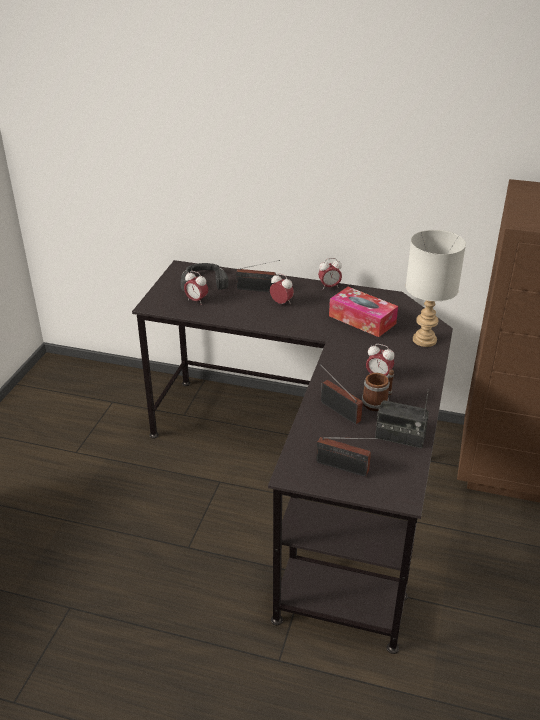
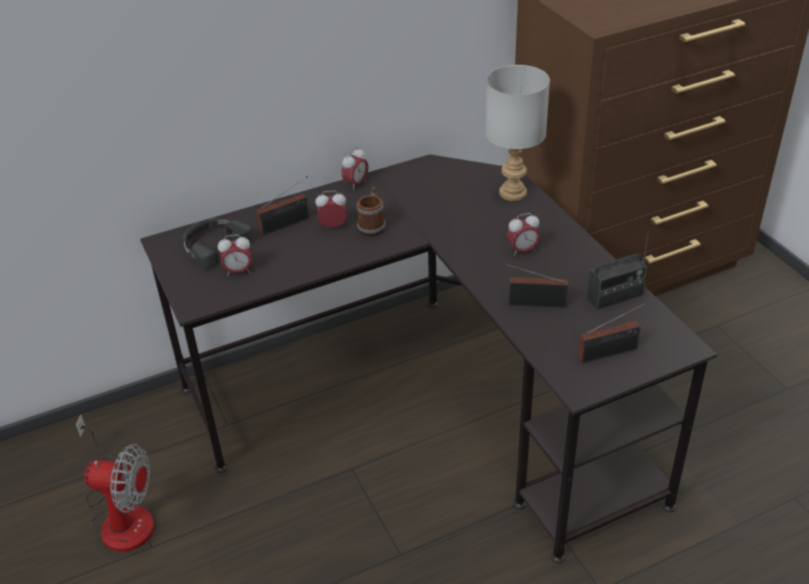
camera: 40 degrees left, 5 degrees up
(82, 427) = (122, 515): none -> fan
(362, 320) = (433, 202): tissue box -> none
(378, 402) = (554, 274): mug -> mug (372, 225)

